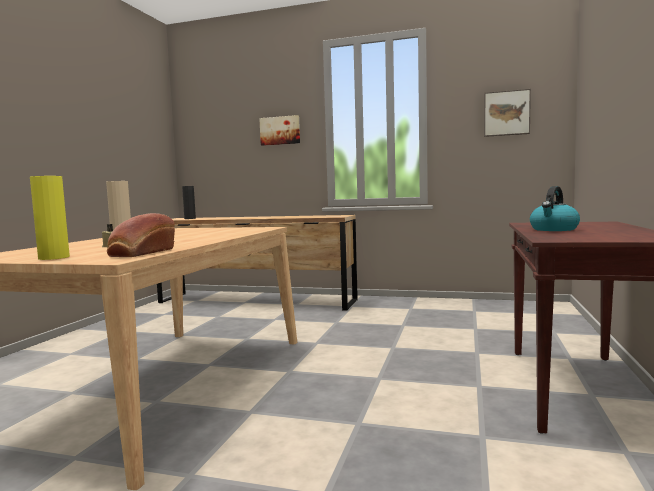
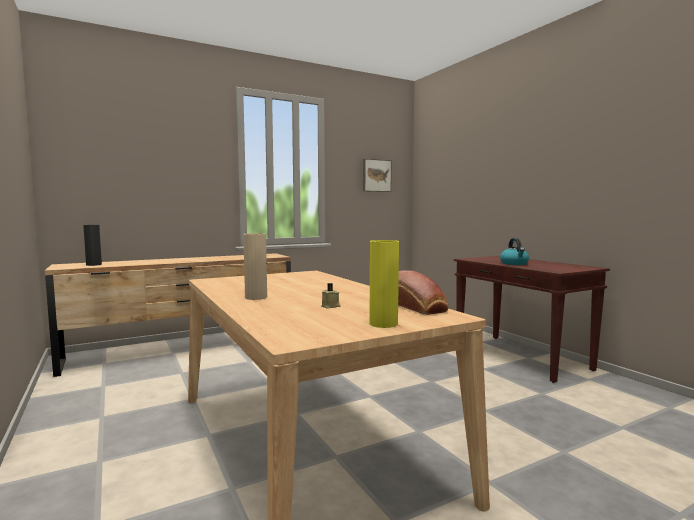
camera: 45 degrees left, 0 degrees up
(280, 130) = (188, 167): picture -> none

